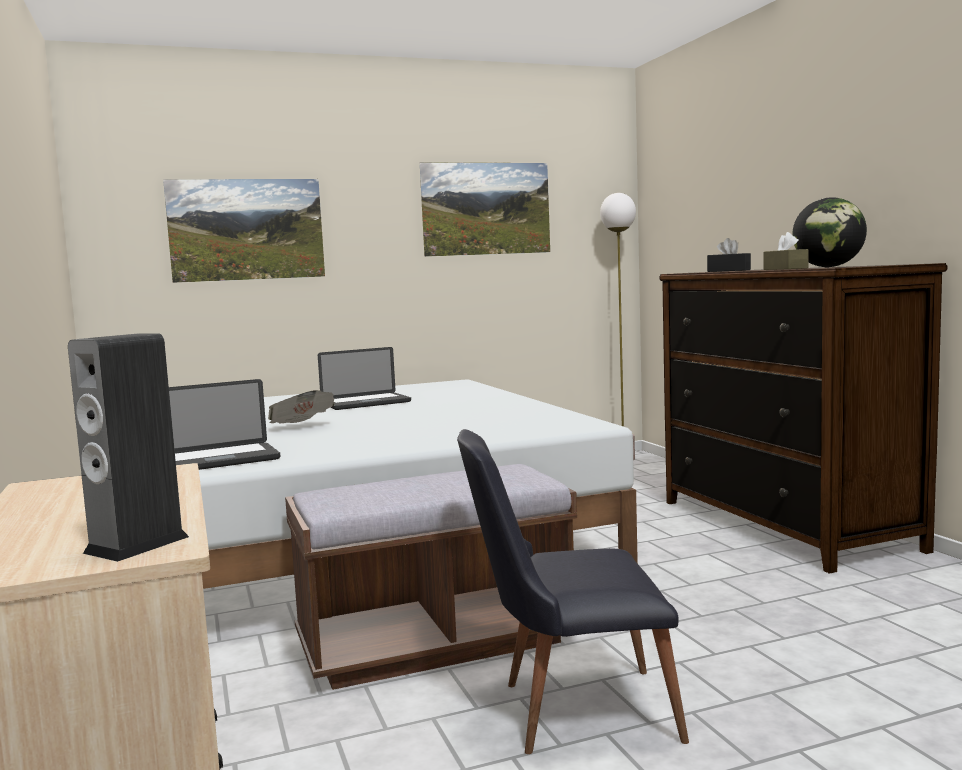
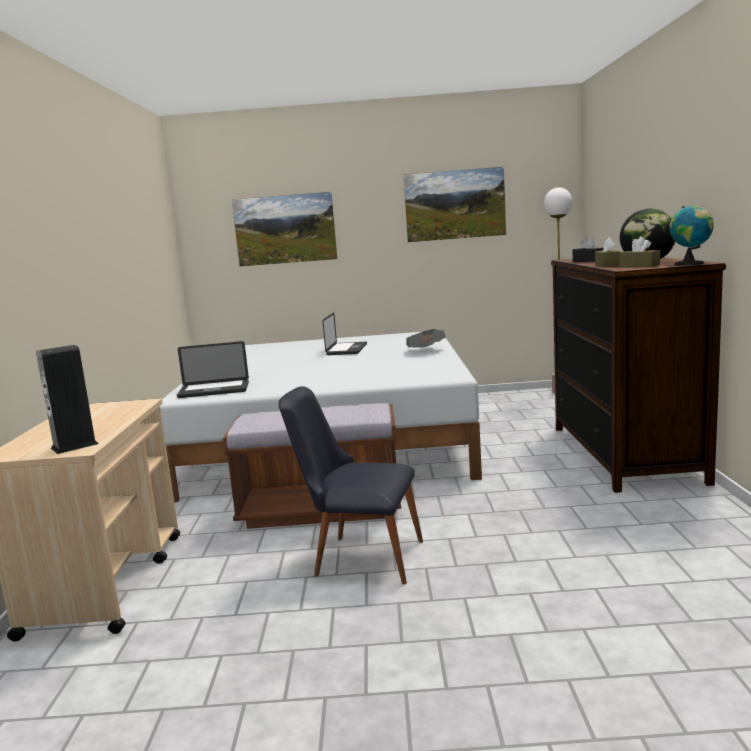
camera: 20 degrees right, 5 degrees up
(302, 427) = (286, 368): newspaper -> newspaper (426, 350)
(366, 403) = (346, 349): laptop -> laptop turned 75 degrees counterclockwise
(841, 267) = (639, 266): none -> brown tissue box
(904, 264) = (691, 264): none -> globe

